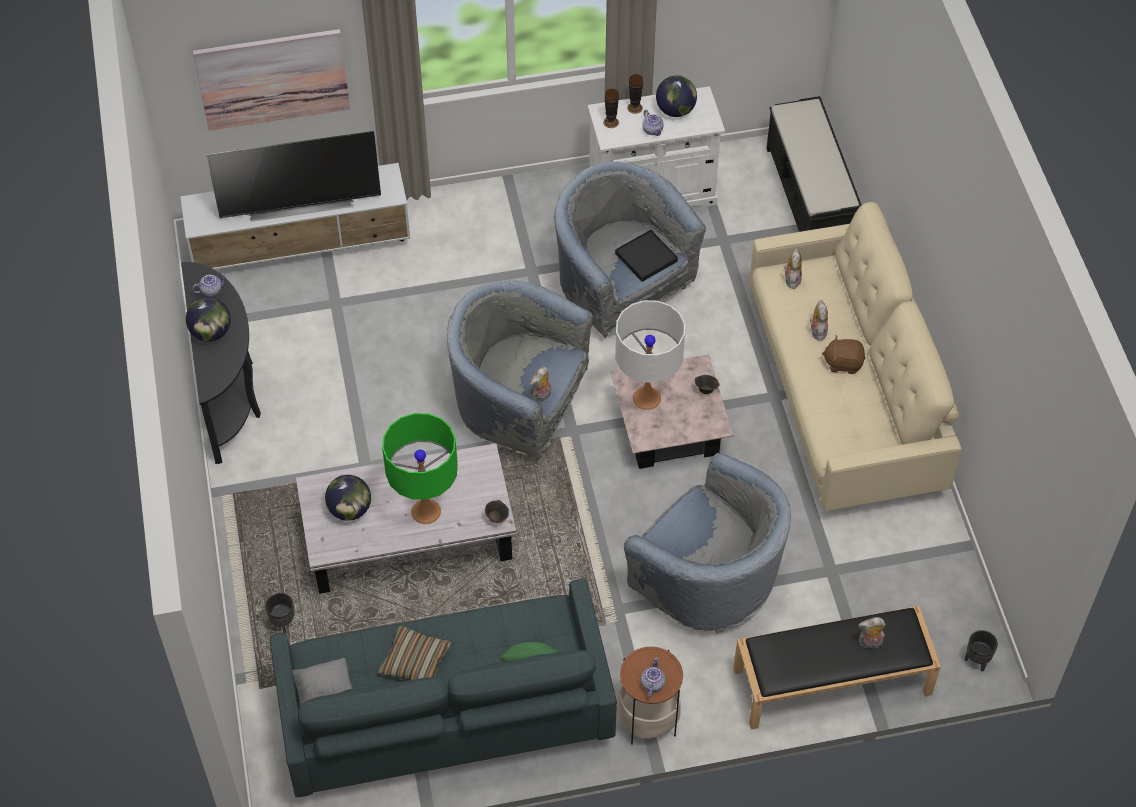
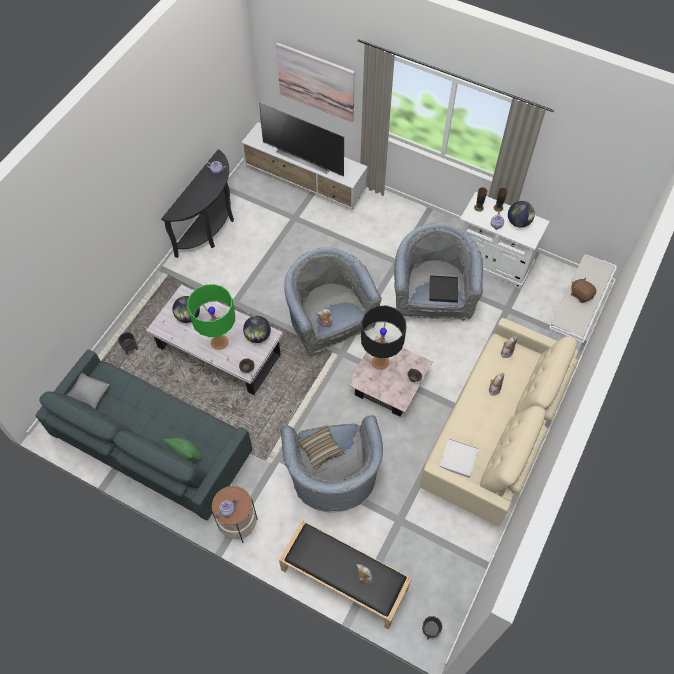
camera: 40 degrees right, 5 degrees up
(211, 332) = (198, 190): globe -> globe (258, 336)
(415, 662) = (140, 411): pillow -> pillow (320, 449)
(646, 398) = (380, 361): white table lamp -> black table lamp
(810, 199) = (573, 318): black bench -> white bench
(843, 363) = (491, 415): brown plush toy -> brown plush toy (581, 294)
(852, 436) = (458, 458): none -> white tray

